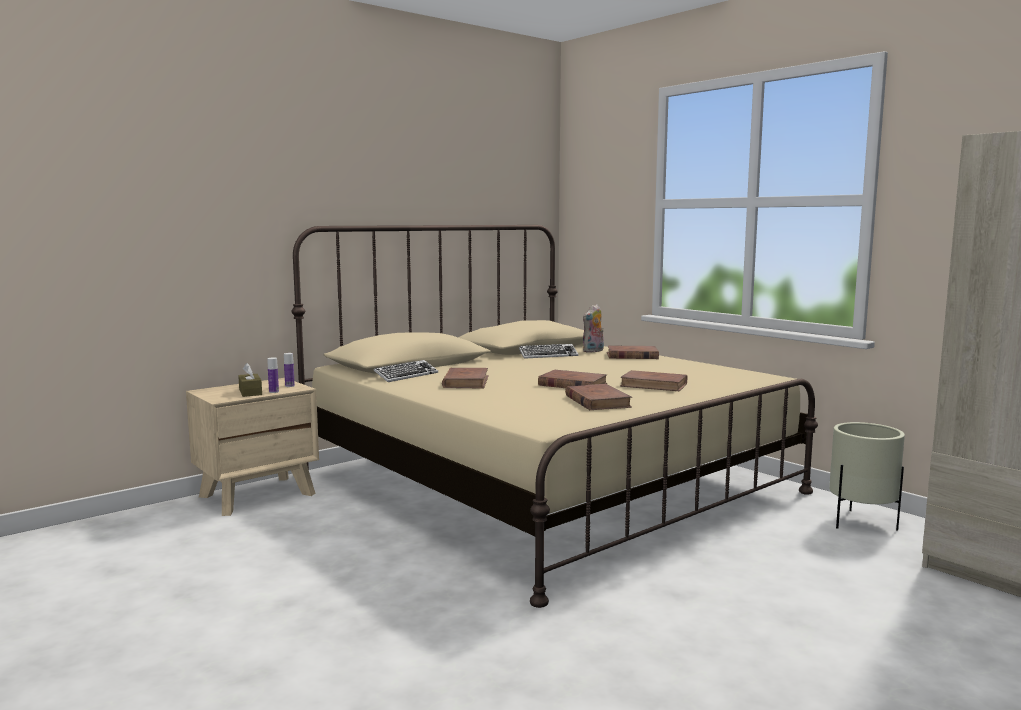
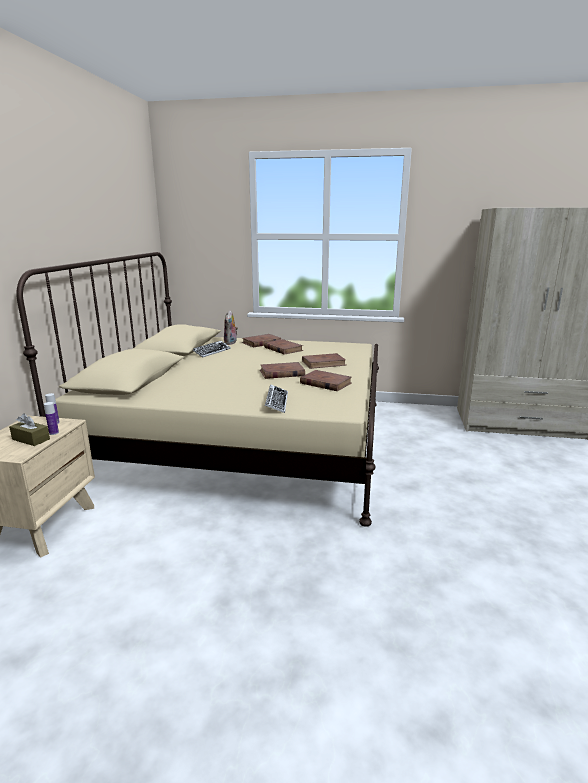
camera: 40 degrees left, 10 degrees up
(406, 375) = (157, 391): keyboard -> keyboard (276, 402)
(466, 382) = (213, 386): brown book -> brown book (283, 349)
(861, 523) = (415, 415): beige planter -> none

